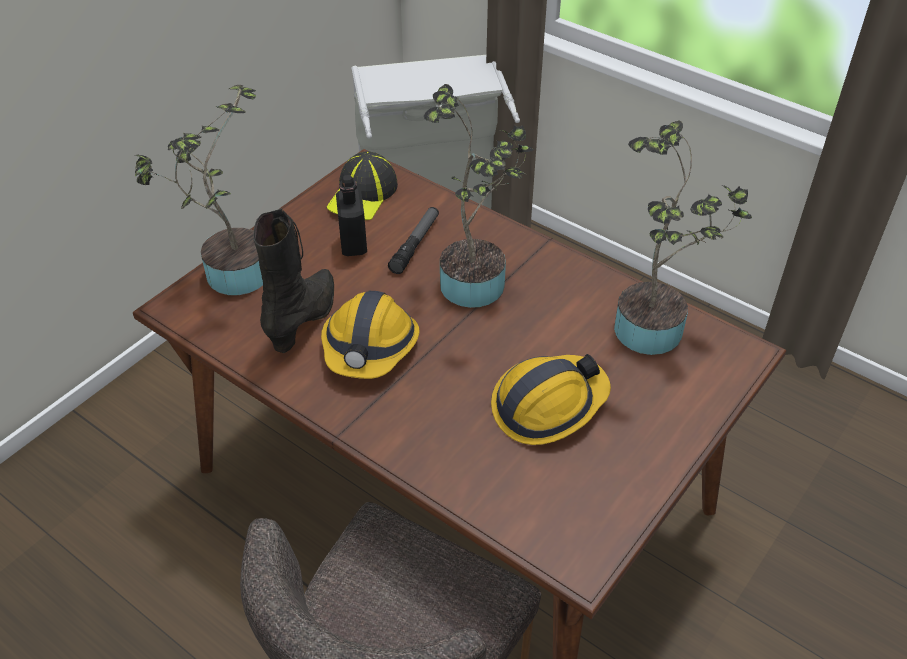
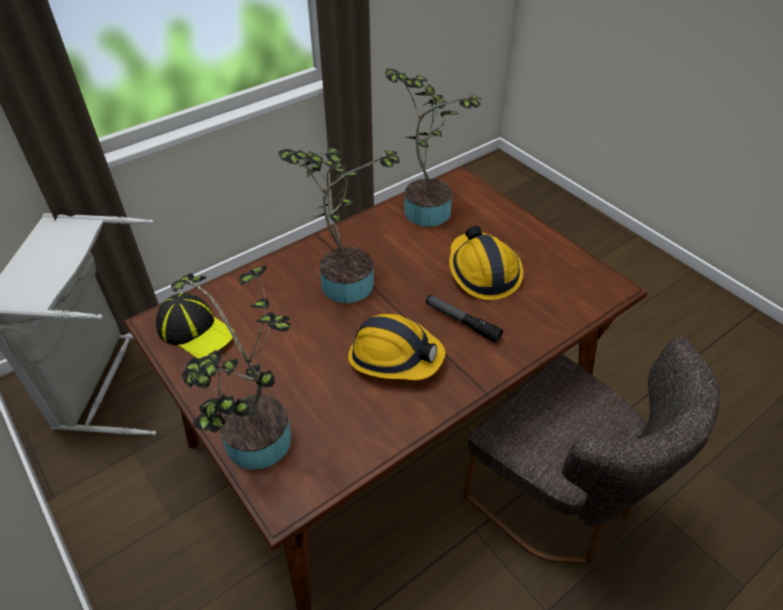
camera: 75 degrees left, 0 degrees up
(304, 319) = (345, 396): black boot -> none
(353, 244) = (262, 348): black bottle -> none
(415, 244) = (283, 308): flashlight -> flashlight (462, 322)

